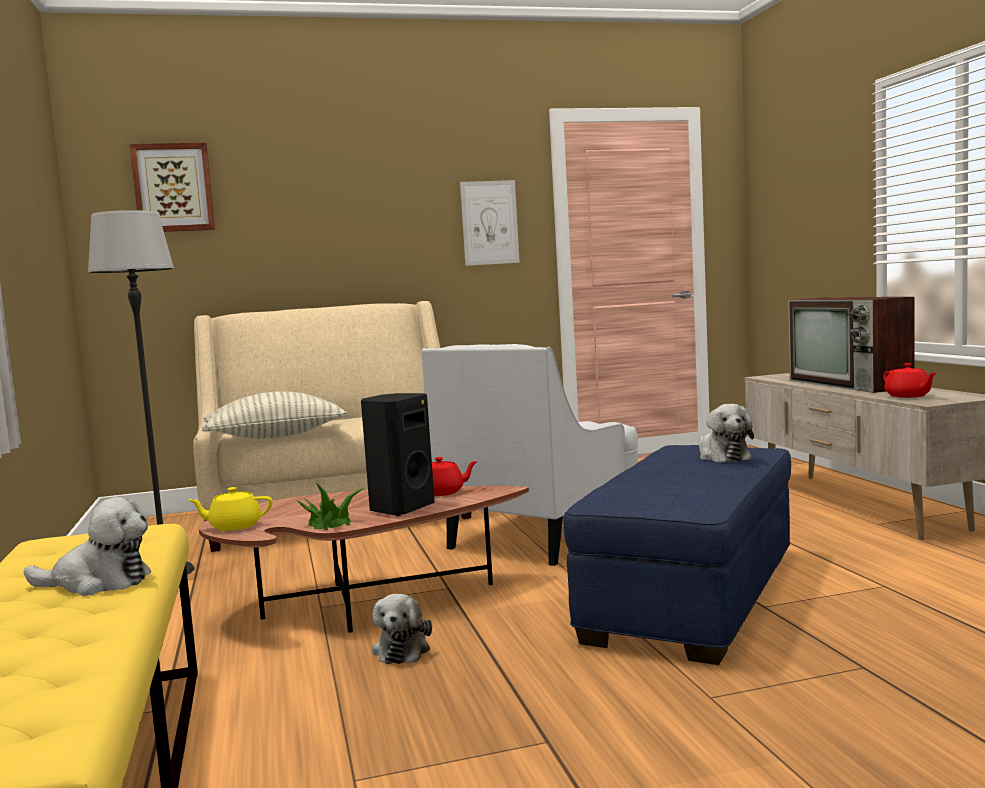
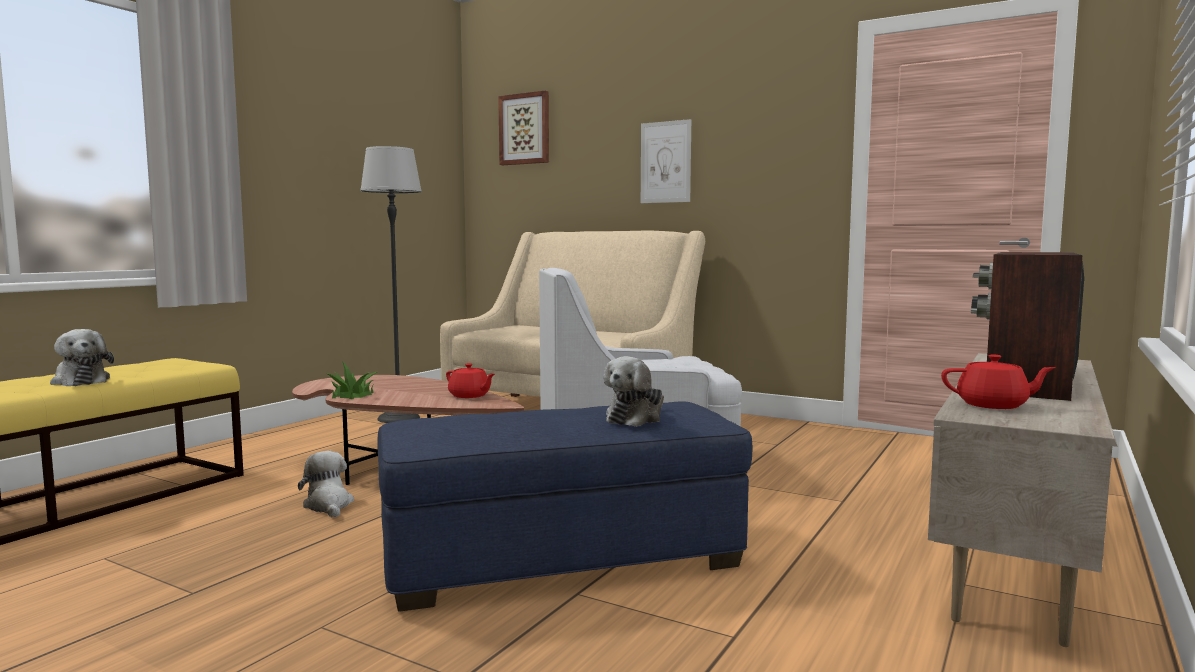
camera: 45 degrees right, 0 degrees up
(234, 526) = (323, 383): yellow teapot -> none
(276, 436) = (500, 333): pillow -> none
(400, 508) = (409, 398): black speaker -> none
(402, 649) = (328, 505): plush toy -> plush toy turned 105 degrees clockwise
(489, 222) = (778, 153): picture -> picture (665, 162)
(908, 396) = (993, 405): red teapot -> red teapot turned 105 degrees counterclockwise

